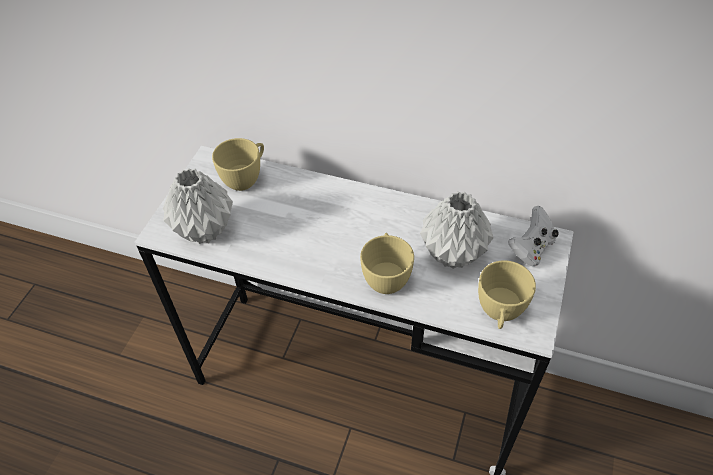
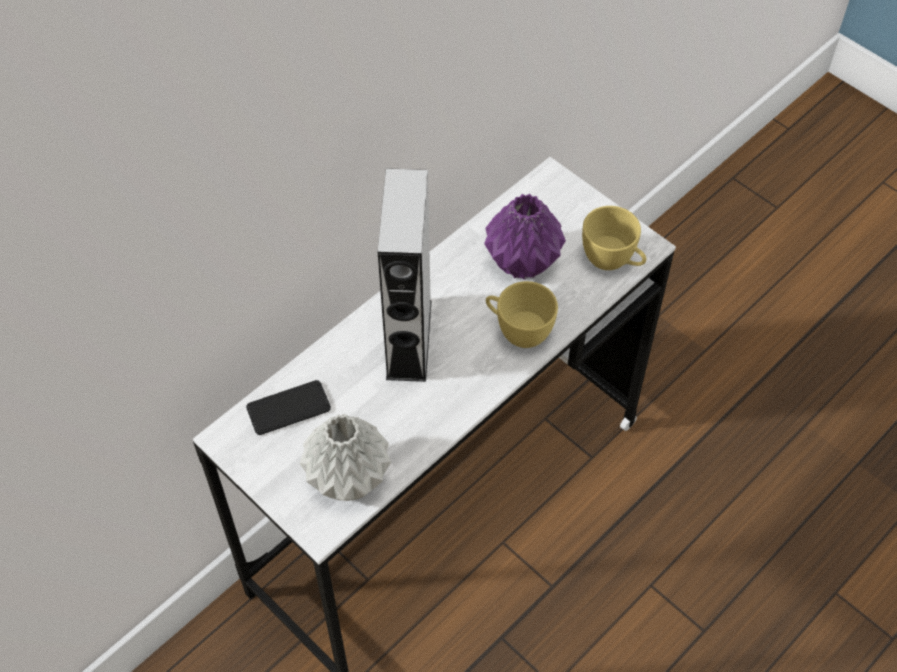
camera: 65 degrees left, 5 degrees up
(246, 178) = (288, 408): yellow cup -> phone
(338, 216) = (409, 339): none -> grey speaker
(454, 254) = (523, 262): grey vase -> purple vase
(531, 248) = (552, 199): white game controller -> none

